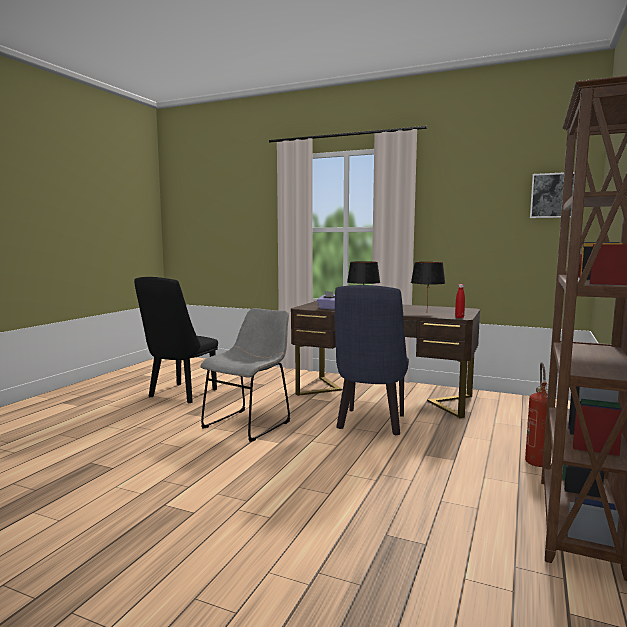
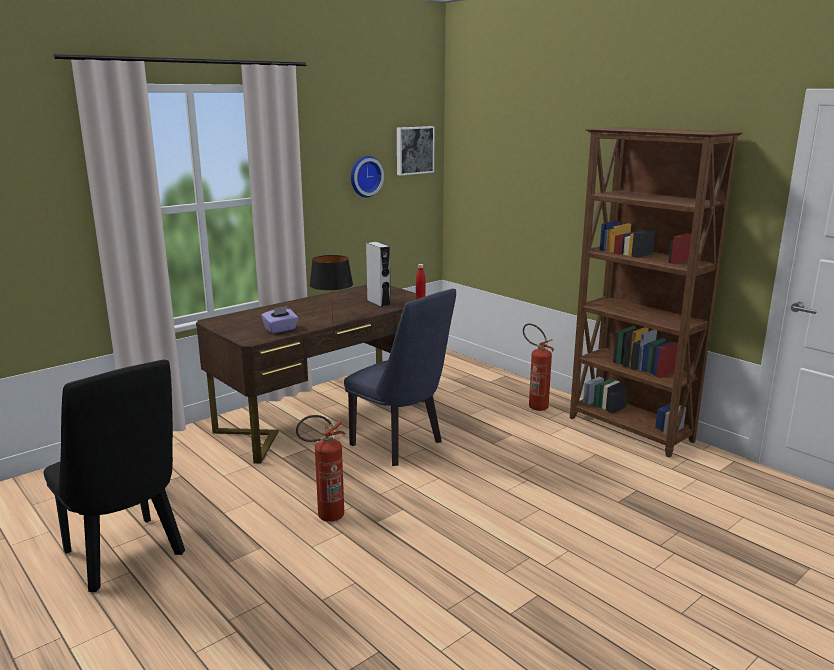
camera: 65 degrees left, 10 degrees up
(249, 423) = (325, 517): grey chair -> fire extinguisher
(427, 313) = (378, 303): black table lamp -> grey speaker
(490, 217) = (364, 176): none -> wall clock

